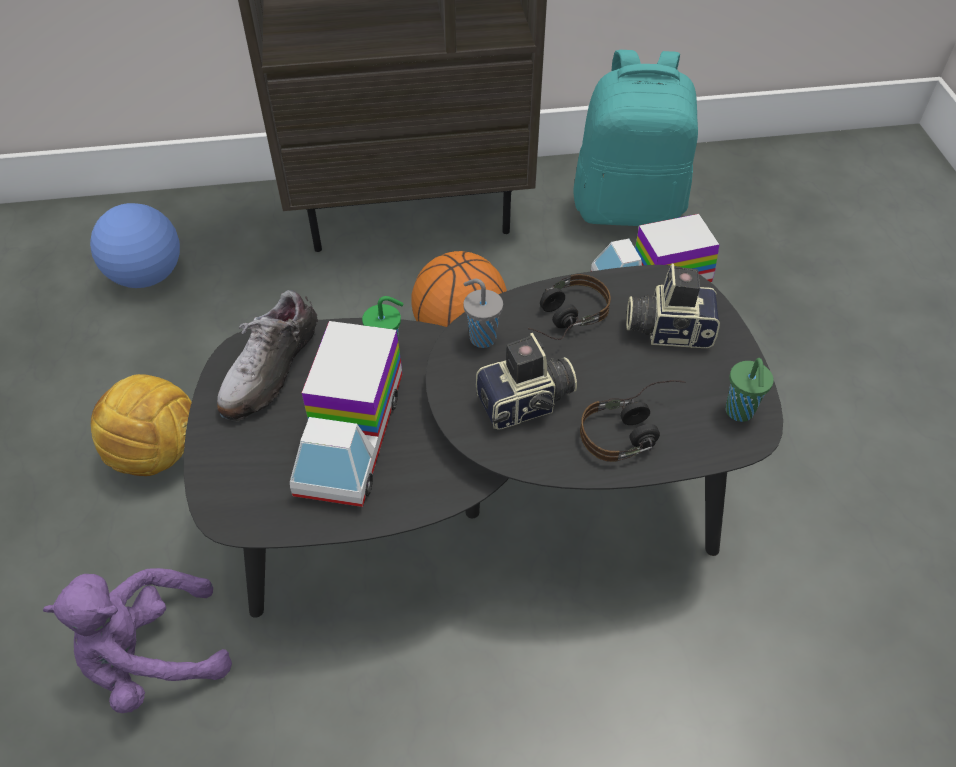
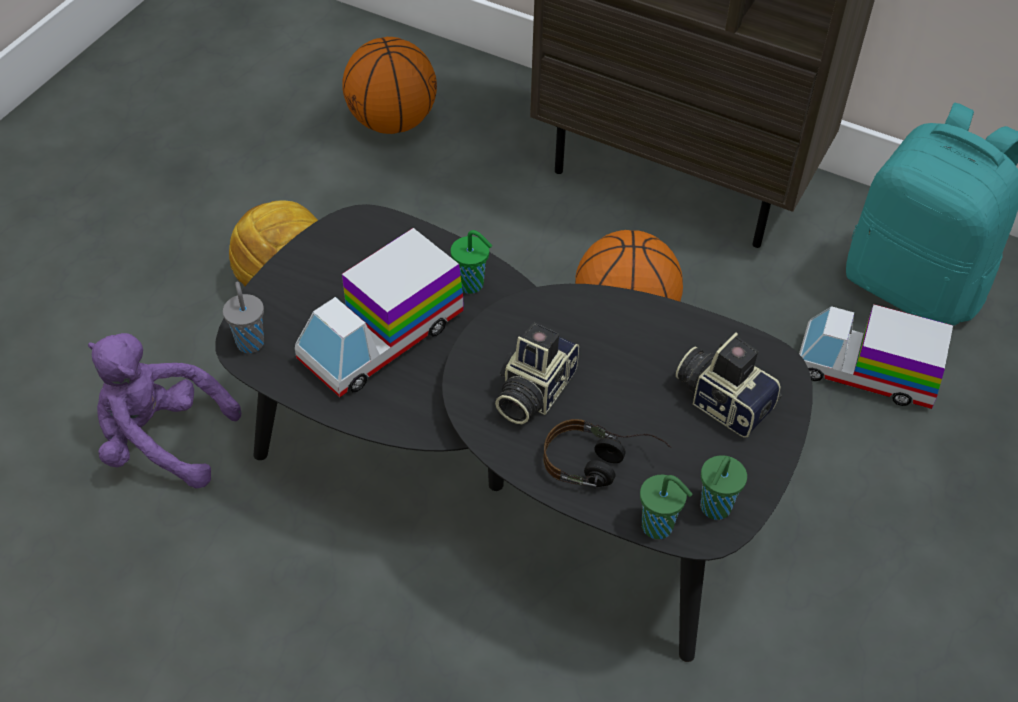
camera: 35 degrees right, 0 degrees up
(148, 276) = (392, 122): football -> basketball
(269, 370) = (365, 249): shoe -> none
(481, 337) = (547, 314): grey cup -> grey cup (250, 341)
(527, 404) = (532, 391): camera -> camera turned 105 degrees clockwise
(562, 319) = (633, 337): headphones -> none
(717, 451) = (659, 527): none -> green cup

